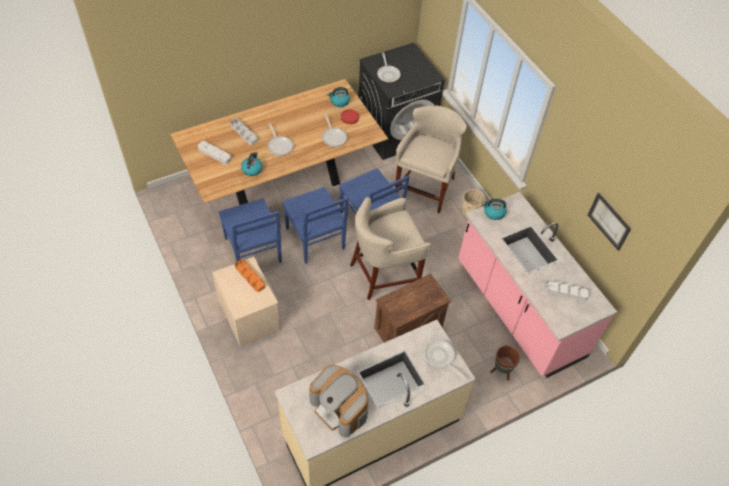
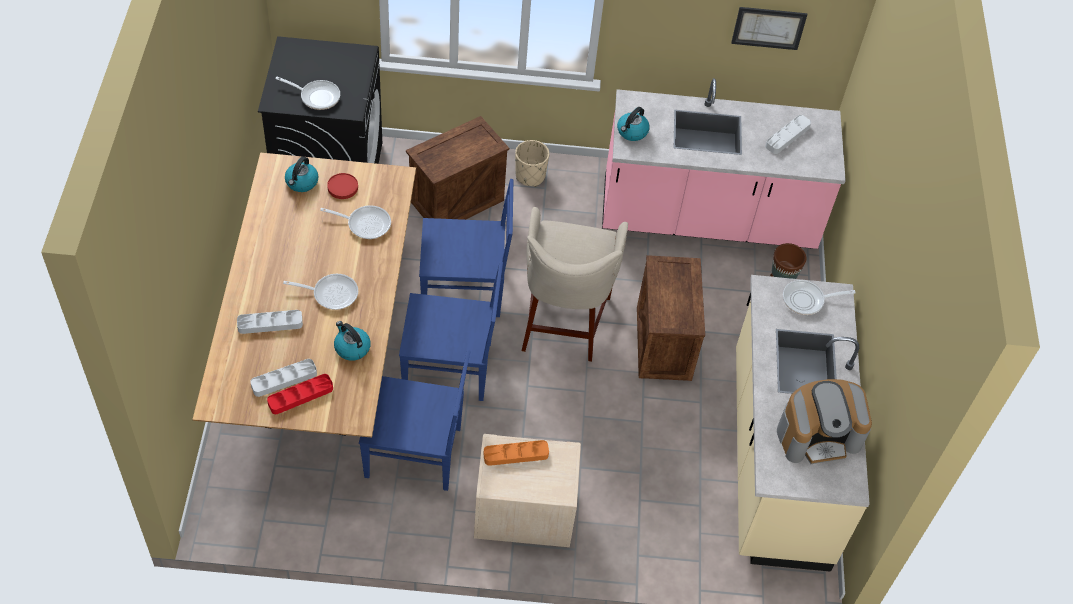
camera: 60 degrees left, 0 degrees up
(209, 164) = (300, 396): none -> red tray
(425, 189) = (457, 200): beige stool -> crate

